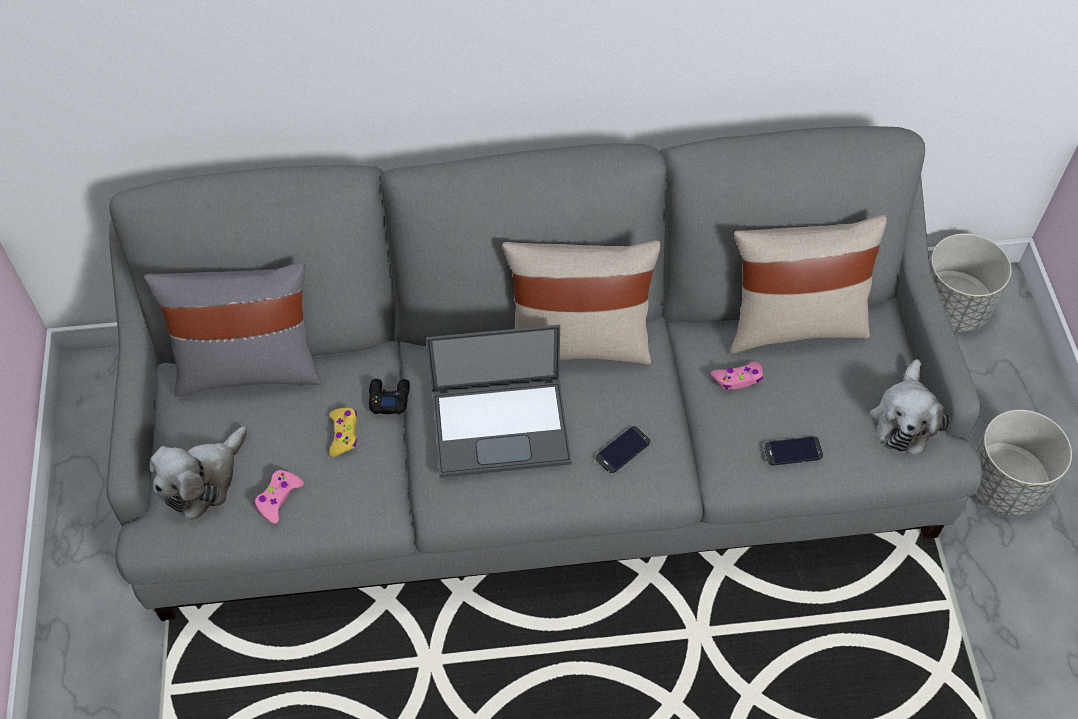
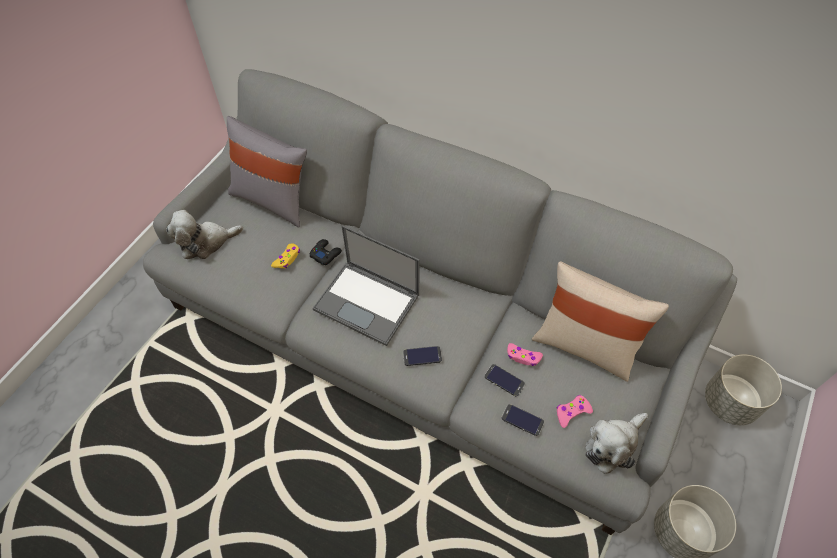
camera: 35 degrees right, 0 degrees up
(278, 498) = (229, 272): pink game controller -> pink game controller (572, 412)
(578, 342) = (447, 282): beige pillow -> none
(738, 419) = (504, 380): none -> phone

